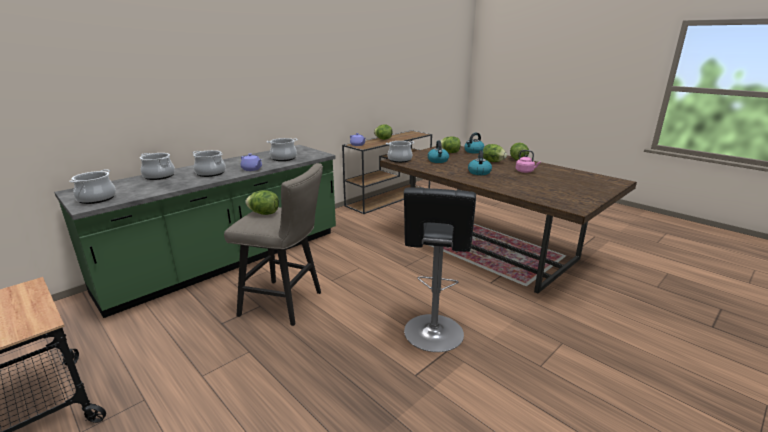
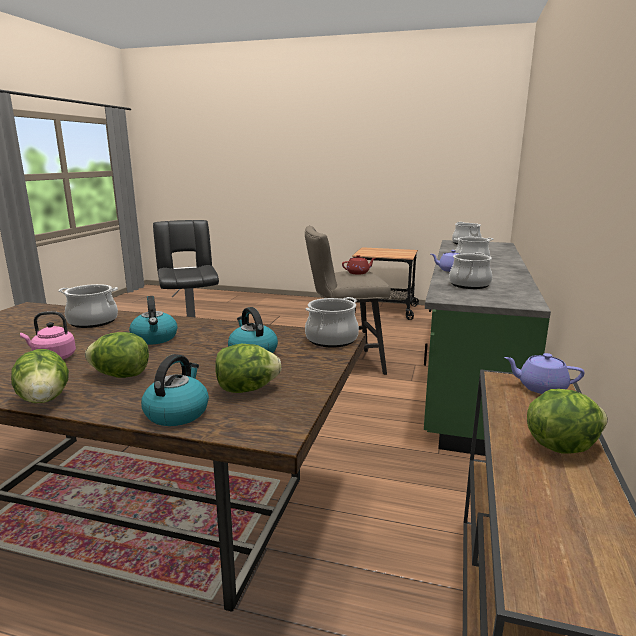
camera: 150 degrees right, 5 degrees down
(159, 176) = (499, 255): cooking pot -> cooking pot (93, 321)
(264, 213) = (358, 273): lettuce -> red teapot

